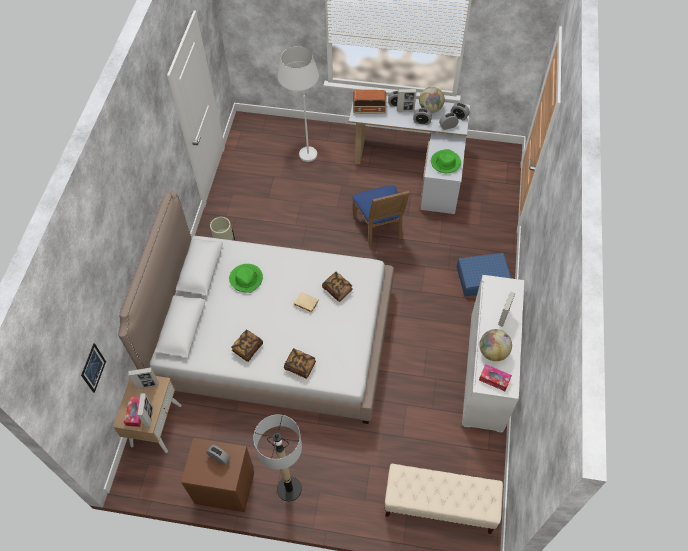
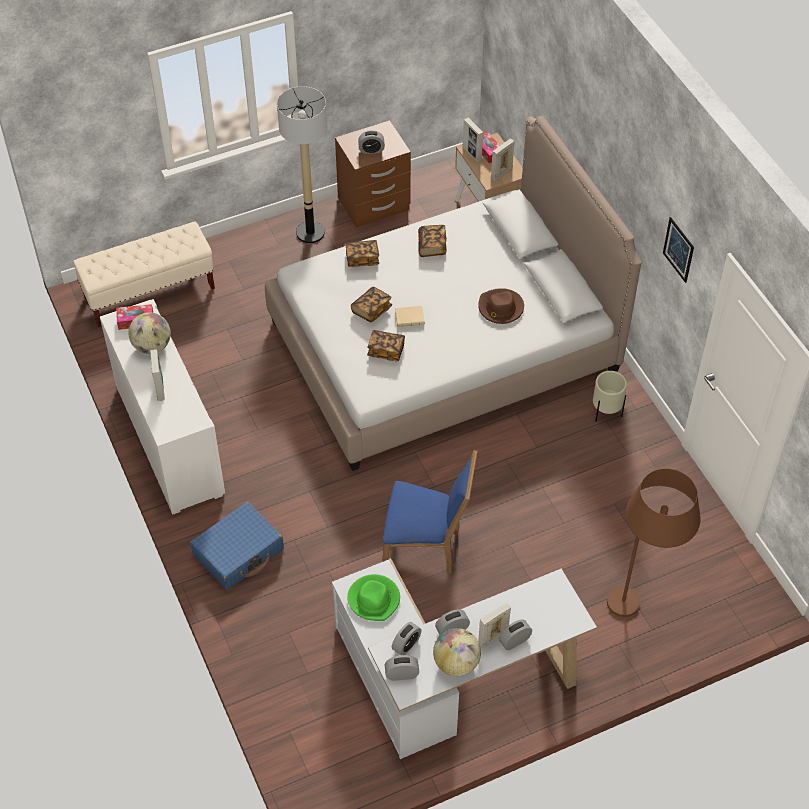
camera: 145 degrees right, 5 degrees down
(93, 368) = (521, 79): picture -> picture (678, 249)
(246, 279) = (500, 308): green hat -> brown hat
(304, 147) = (640, 611): white floor lamp -> brown floor lamp
(325, 322) = (371, 310): none -> book
(369, 109) = (547, 606): radio -> none
(379, 228) = (426, 546): blue chair -> blue chair turned 150 degrees clockwise

